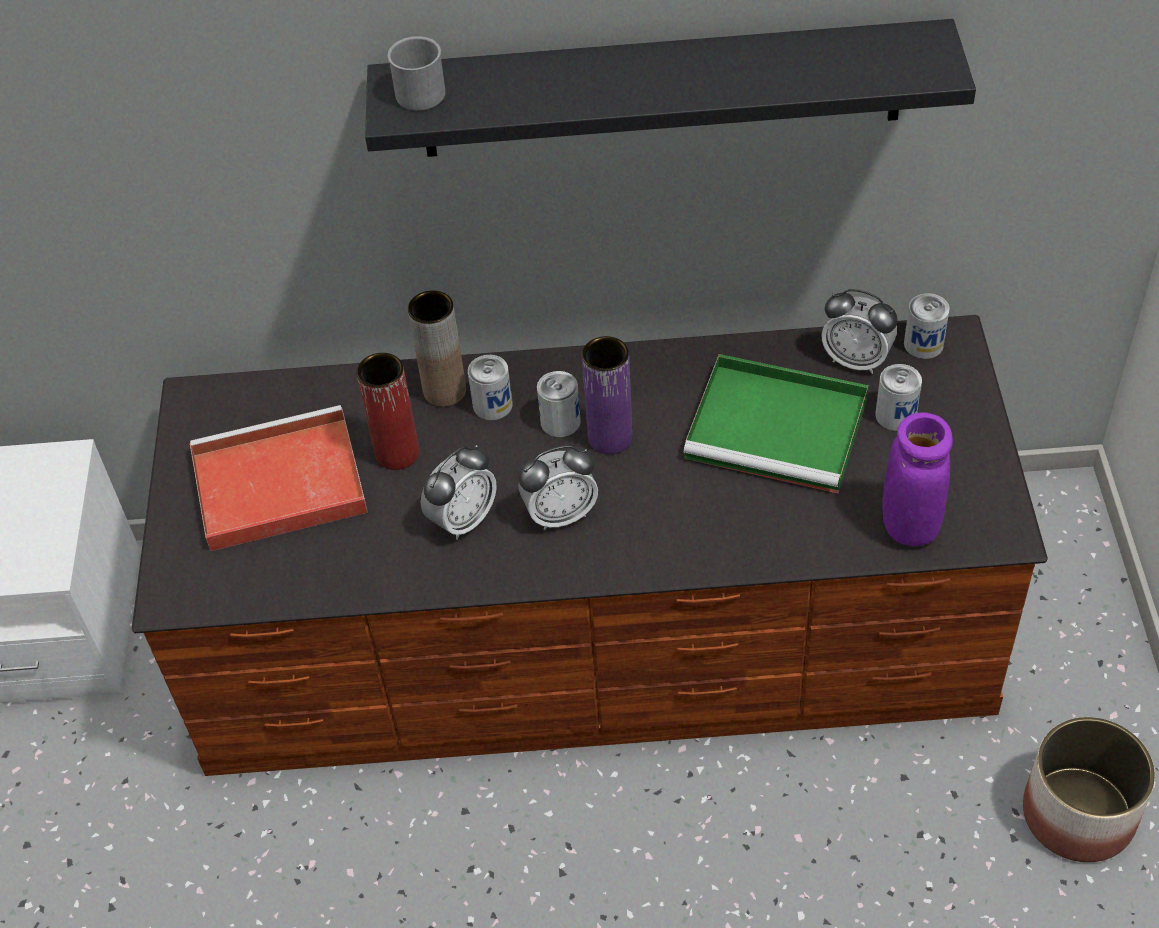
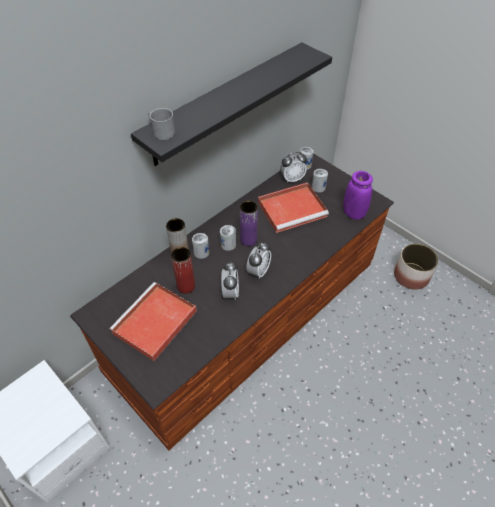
camera: 45 degrees left, 0 degrees up
(780, 428) = (293, 208): green tray -> red tray

